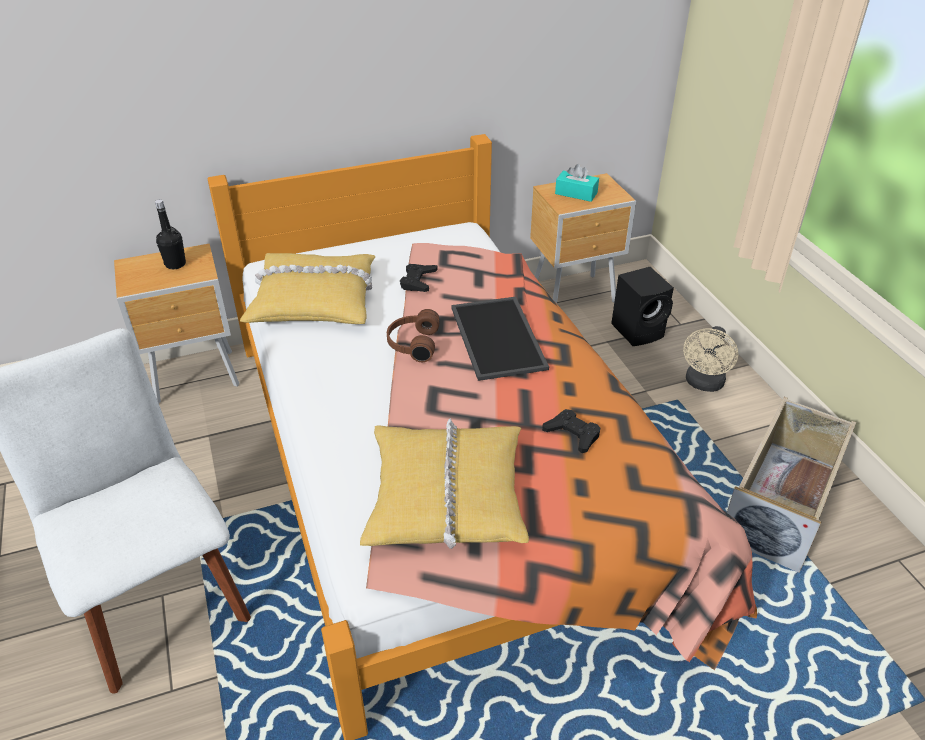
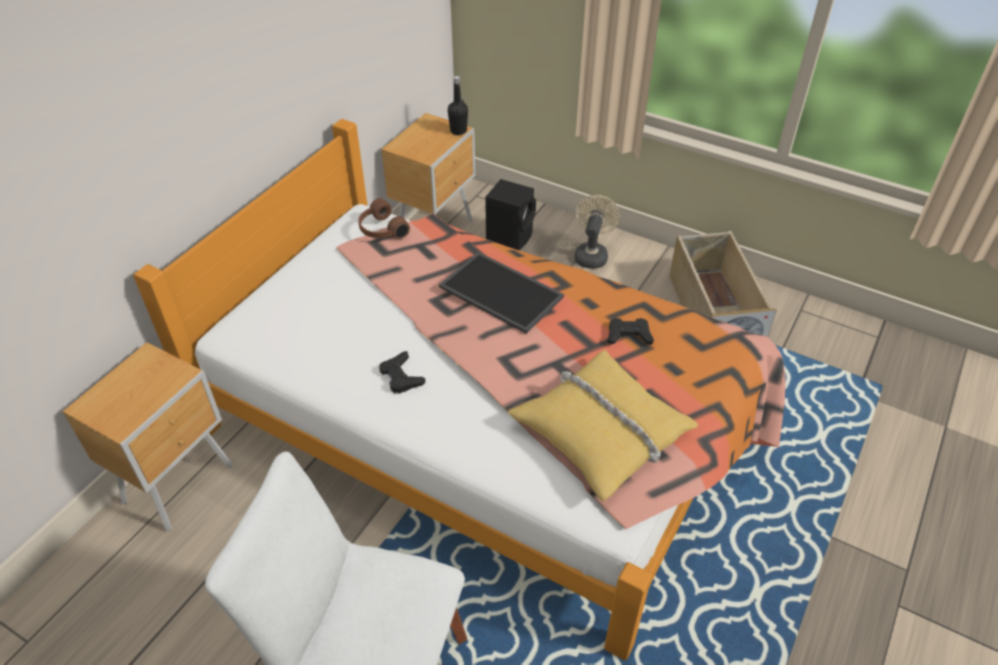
camera: 40 degrees left, 5 degrees up
(175, 264) = (139, 380): black bottle -> black bottle (458, 131)
(314, 299) = (310, 341): yellow pillow -> none
(412, 343) = (444, 332): brown headphones -> brown headphones (381, 230)
(418, 281) = (383, 278): black game controller -> black game controller (401, 376)
(576, 193) = (422, 141): turquoise tissue box -> none
(703, 384) = (591, 254): beige fan -> beige fan turned 150 degrees counterclockwise

